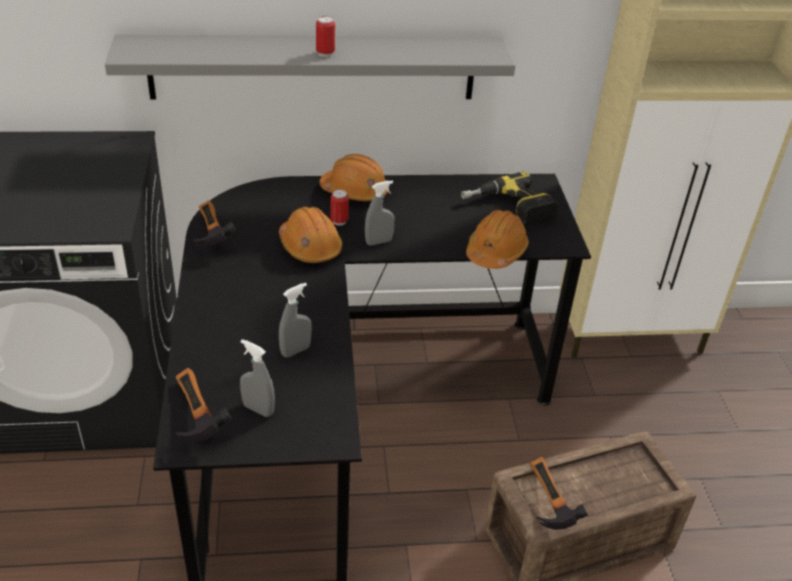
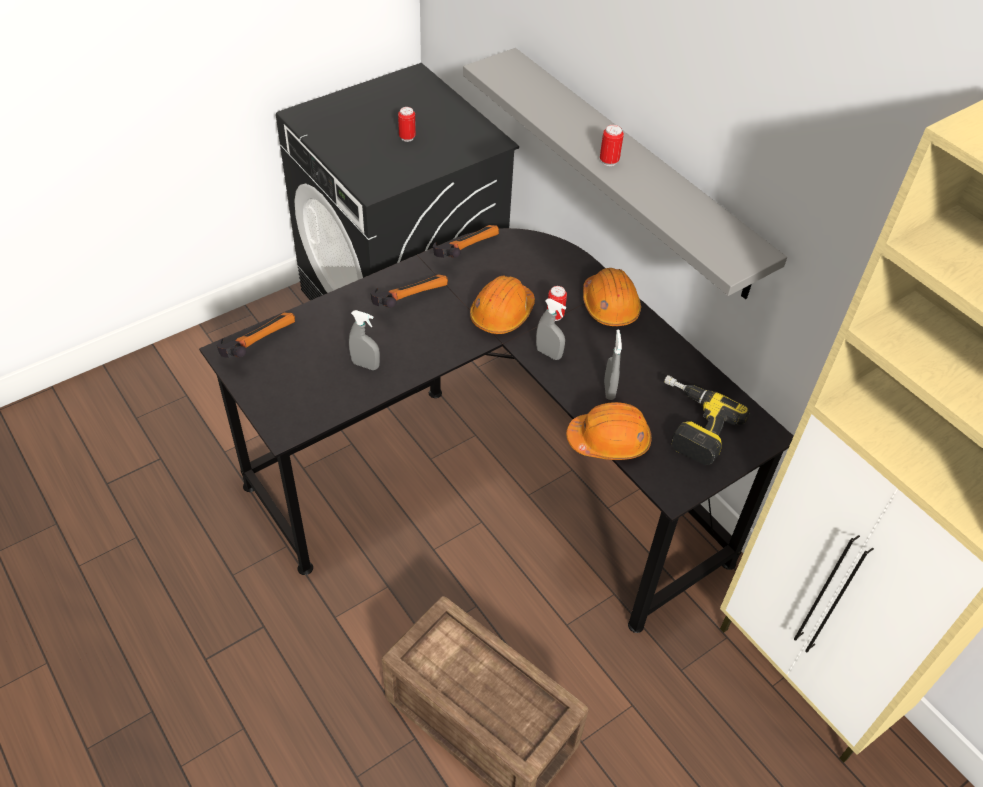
camera: 60 degrees right, 10 degrees up
(60, 180) = (407, 137): none -> can
(258, 409) = (287, 374): grey spray bottle -> grey spray bottle (609, 390)
(544, 503) = (431, 647): hammer -> hammer (407, 298)

